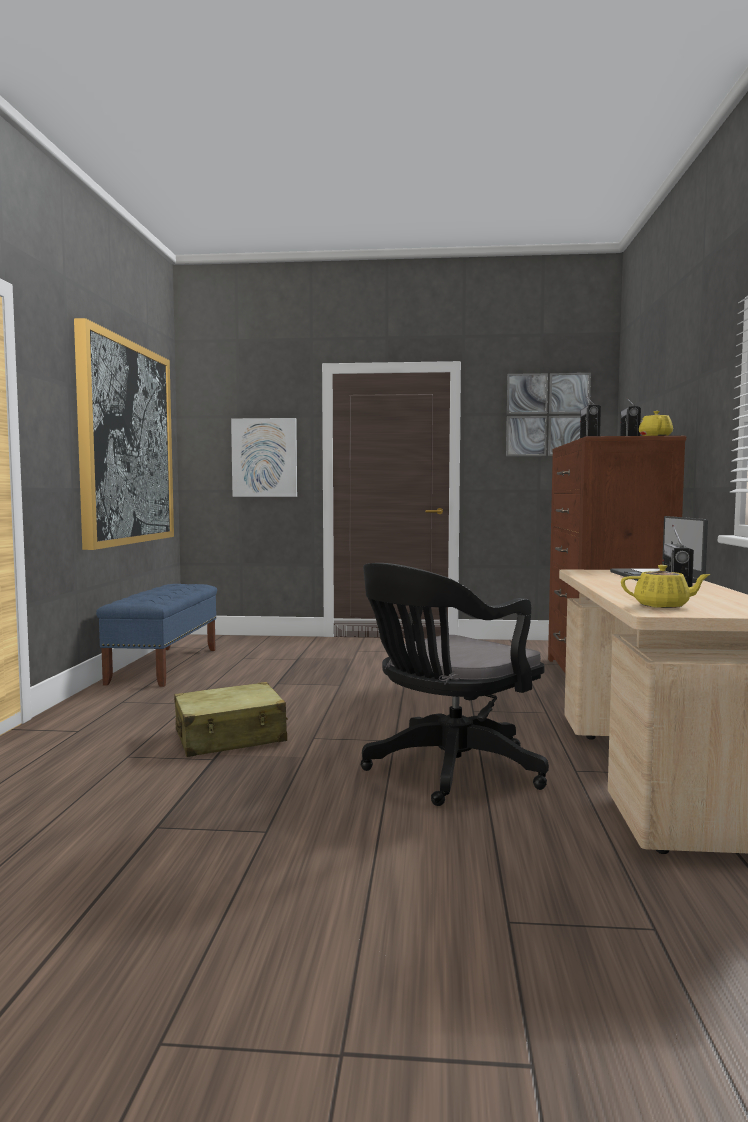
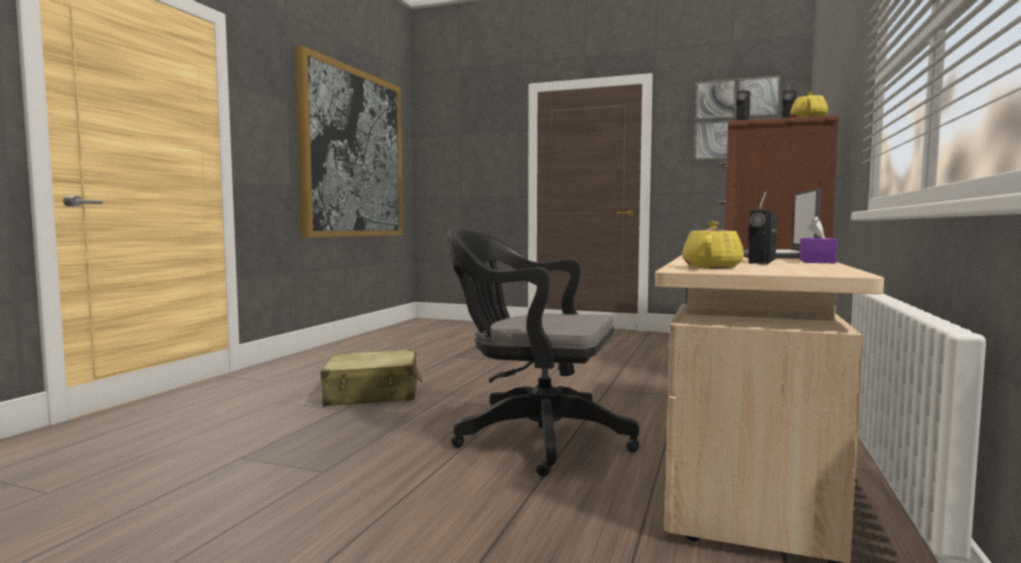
camera: 15 degrees right, 0 degrees up
(164, 665) = (378, 338): blue bench -> none
(264, 457) = (480, 168): picture -> none
(447, 772) = (534, 438): black office chair -> black office chair turned 45 degrees clockwise
(663, 606) = (712, 267): yellow teapot -> yellow teapot turned 90 degrees counterclockwise
(717, 589) = (816, 261): none -> purple tissue box

